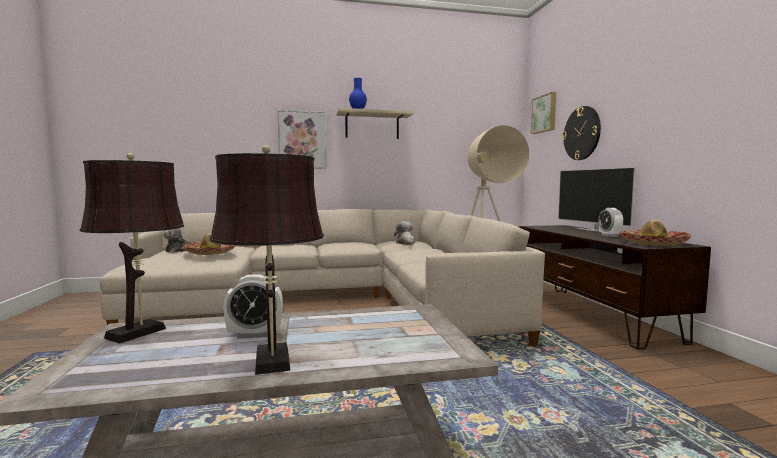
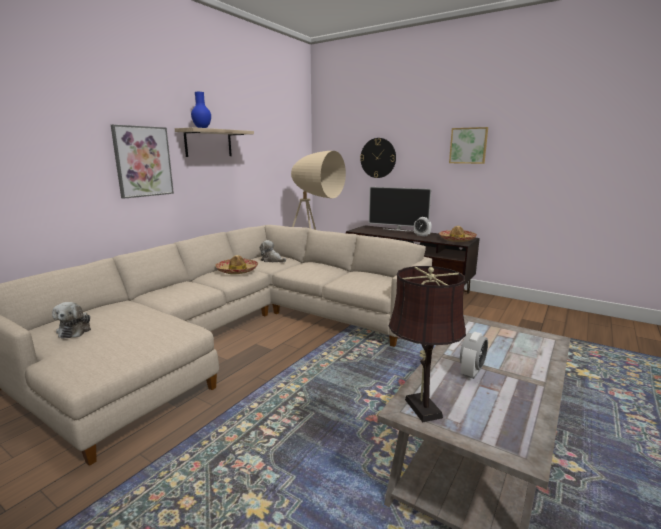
camera: 45 degrees left, 10 degrees up
(210, 252) = (136, 322): hat -> hat (237, 271)
(272, 363) = (529, 380): brown table lamp -> none
(544, 114) = (336, 135): picture -> picture (468, 145)

